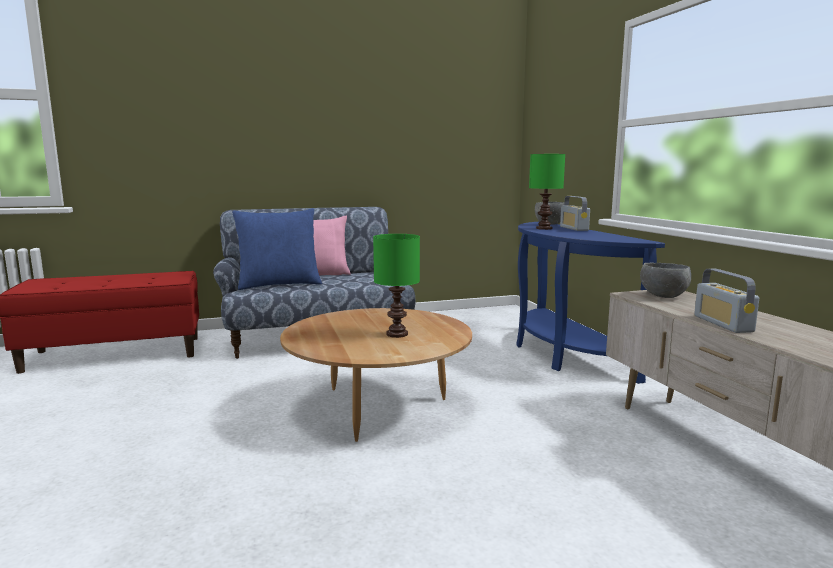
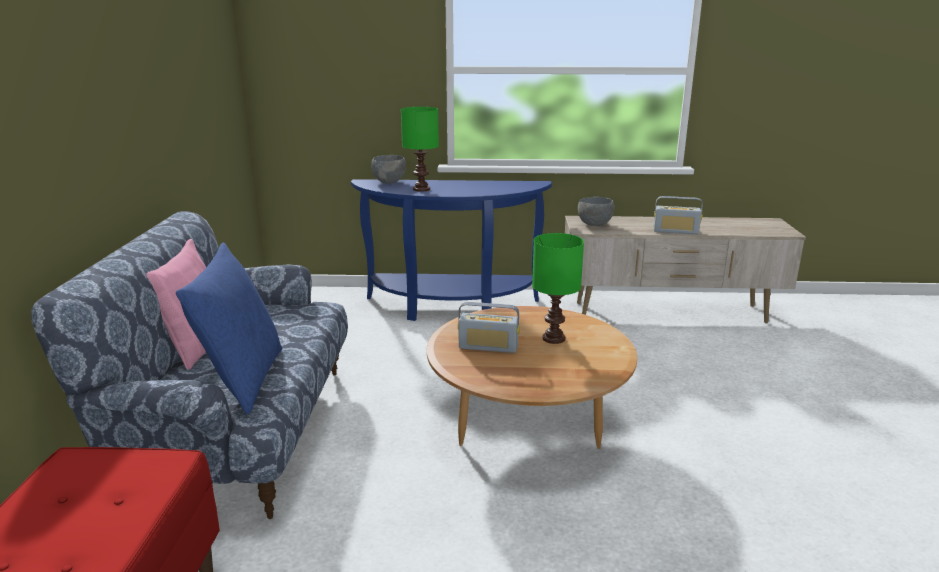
camera: 70 degrees left, 10 degrees up
(574, 228) = (434, 182): radio -> radio (488, 347)

